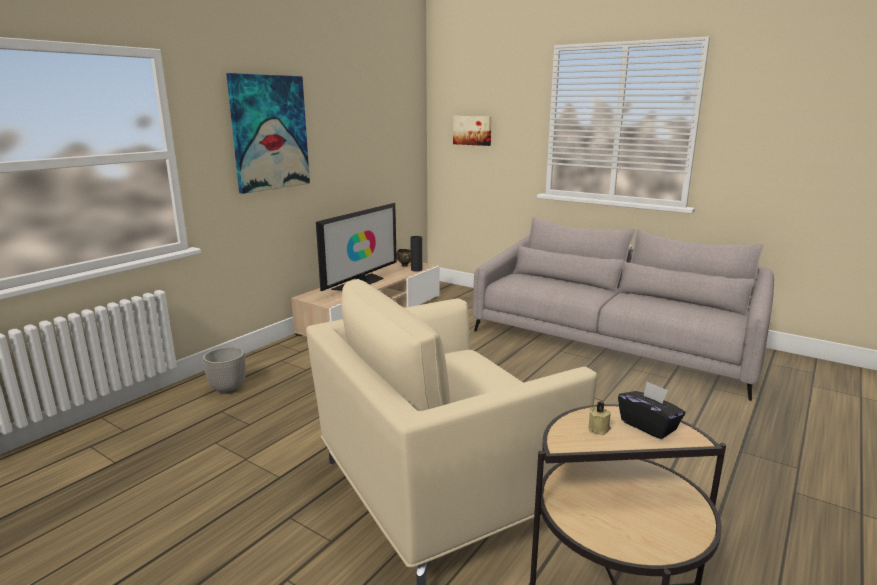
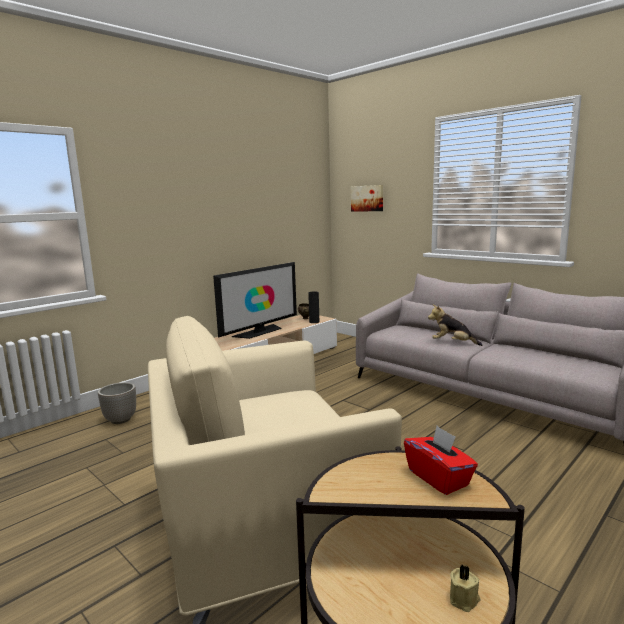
camera: 10 degrees right, 5 degrees down
(270, 133) = (175, 199): picture -> none
(579, 293) = (452, 343): none -> plush toy
(599, 429) = (380, 478): beige candle -> beige candle (464, 599)
(648, 426) = (439, 478): black tissue box -> red tissue box

